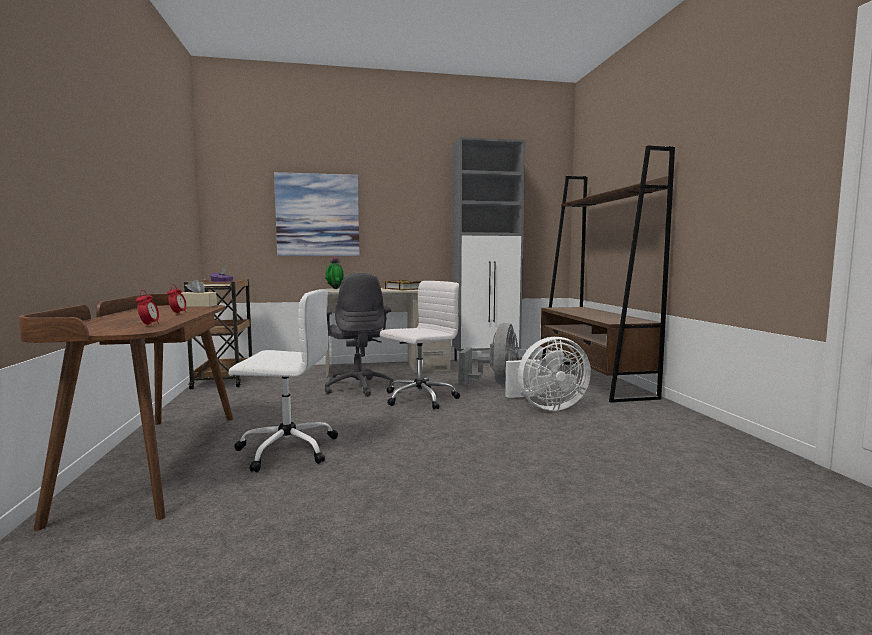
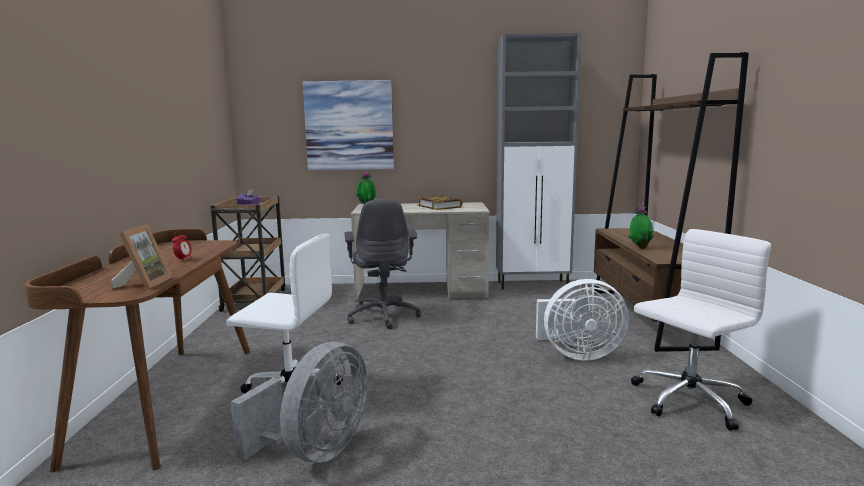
camera: 10 degrees right, 5 degrees up
(149, 325) = (144, 284): alarm clock -> picture frame
(198, 306) = (210, 243): beige tissue box -> none
(418, 398) = (441, 335): white office chair -> white office chair (687, 401)
(495, 383) = (532, 317): grey fan -> grey fan (315, 452)
(587, 316) = (640, 248): none -> potted plant

